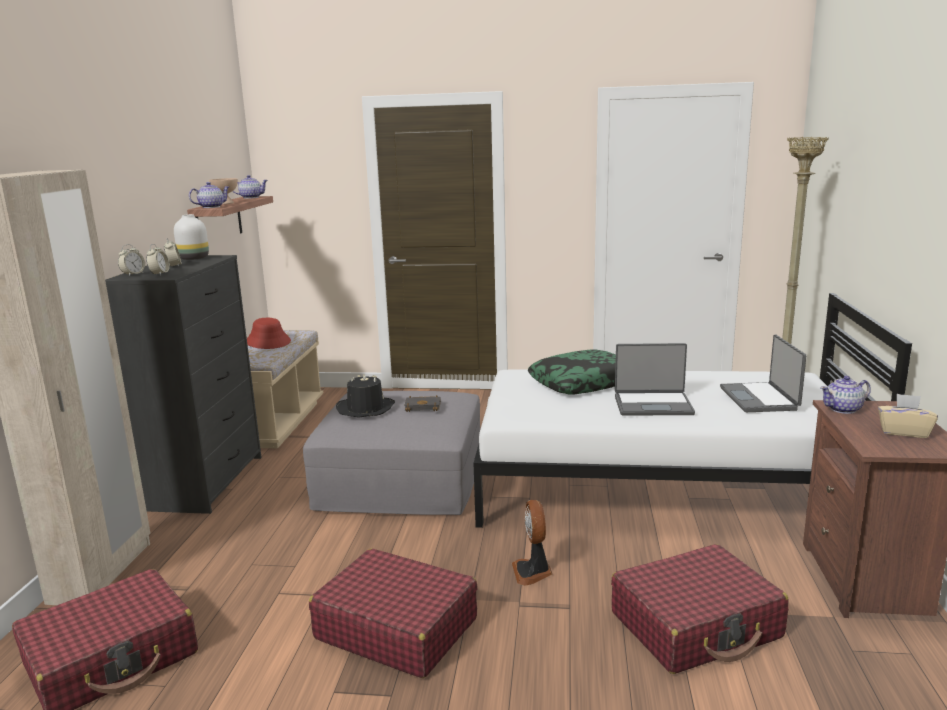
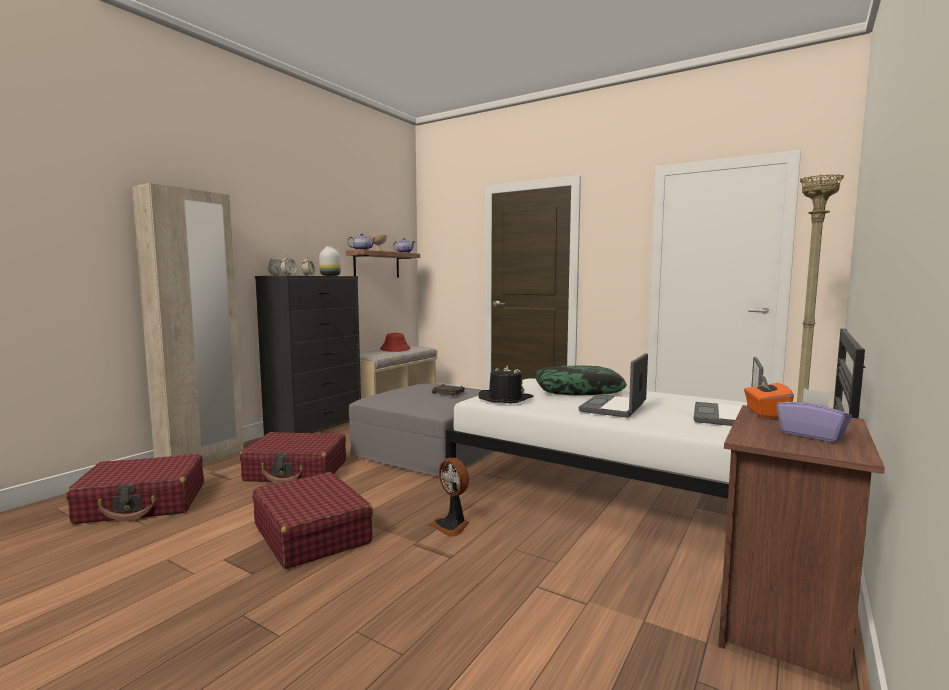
camera: 25 degrees right, 10 degrees down
(365, 409) = (410, 389): black hat -> black hat (505, 399)
(533, 572) = (452, 525): fan -> fan turned 60 degrees counterclockwise
(653, 405) = (614, 407): laptop -> laptop turned 90 degrees clockwise
(696, 625) = (546, 603): red suitcase -> red suitcase (297, 471)
(843, 409) = (765, 413): teapot -> orange tissue box
(903, 432) = (811, 435): beige tissue box -> purple tissue box

